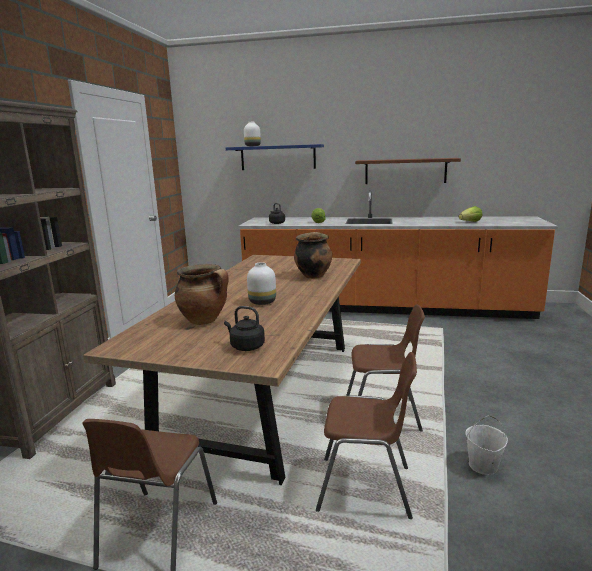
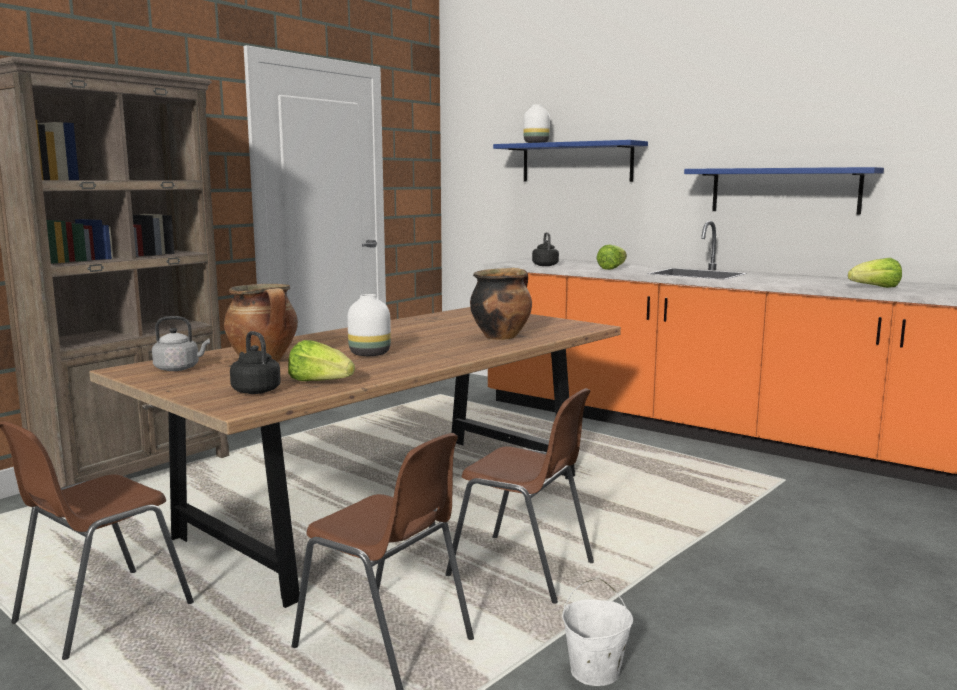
camera: 25 degrees right, 5 degrees down
(154, 339) = (179, 368): none -> grey kettle
(275, 331) = (320, 382): none -> lettuce
(405, 171) = (784, 190): brown shelf -> blue shelf

